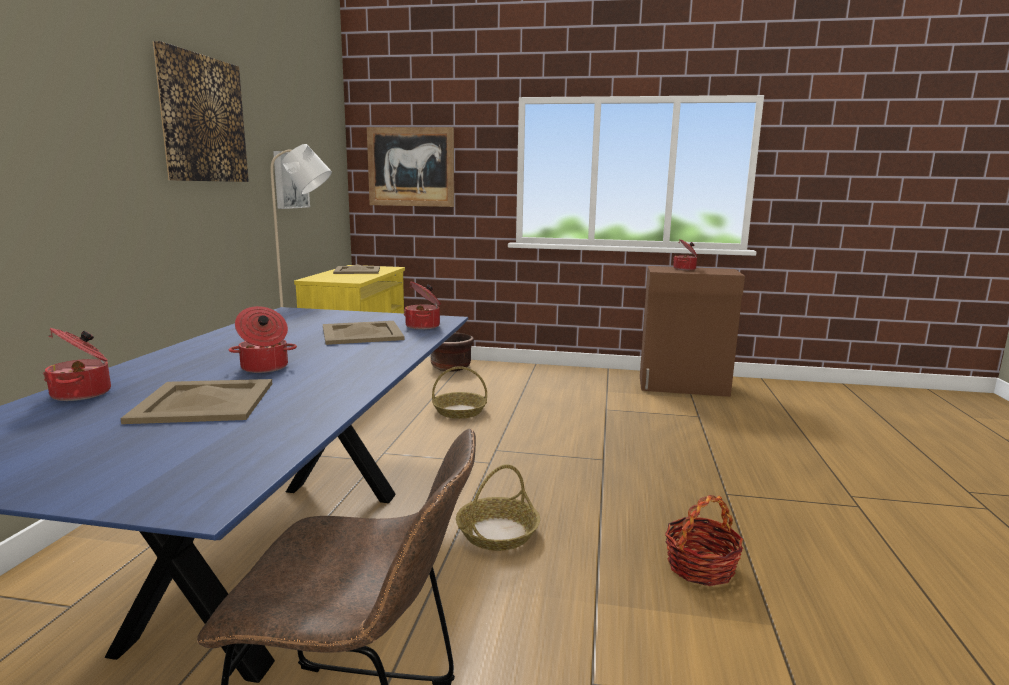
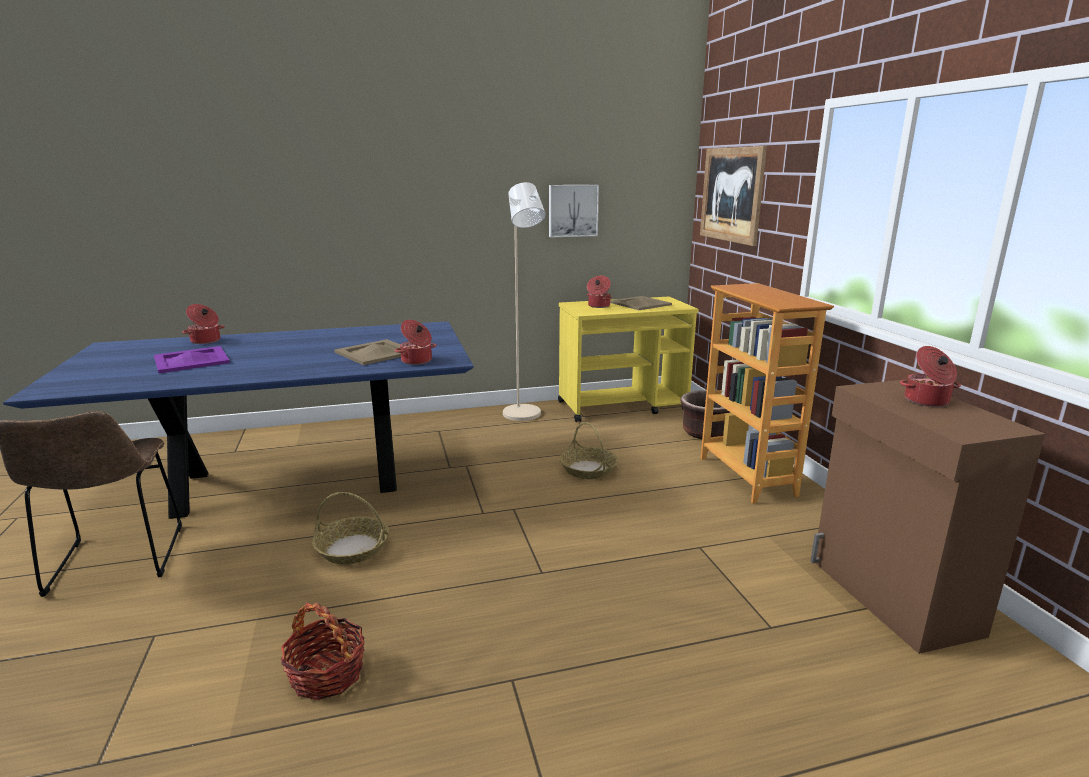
camera: 65 degrees right, 5 degrees up
(202, 119) = (452, 167): picture -> none
(205, 401) = (192, 360): beige tray -> purple tray
(264, 368) = (266, 354): cooking pot -> cooking pot (598, 306)
(529, 375) = (748, 476): none -> bookcase

